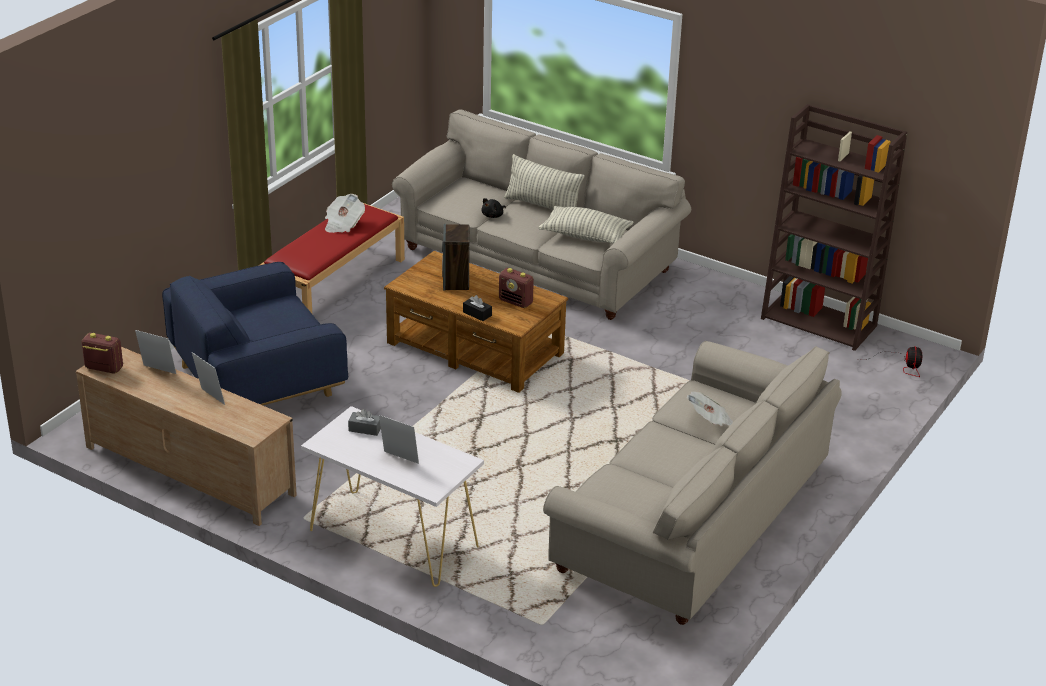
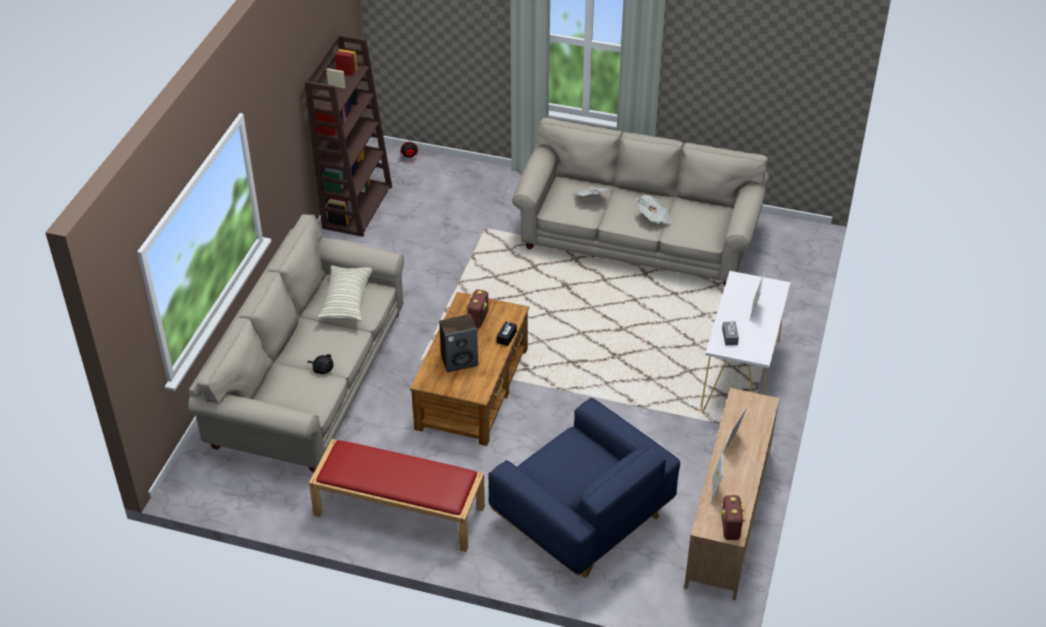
camera: 105 degrees left, 10 degrees up
(343, 224) = (373, 471): newspaper -> newspaper (654, 218)
(542, 206) = (294, 340): pillow -> none

